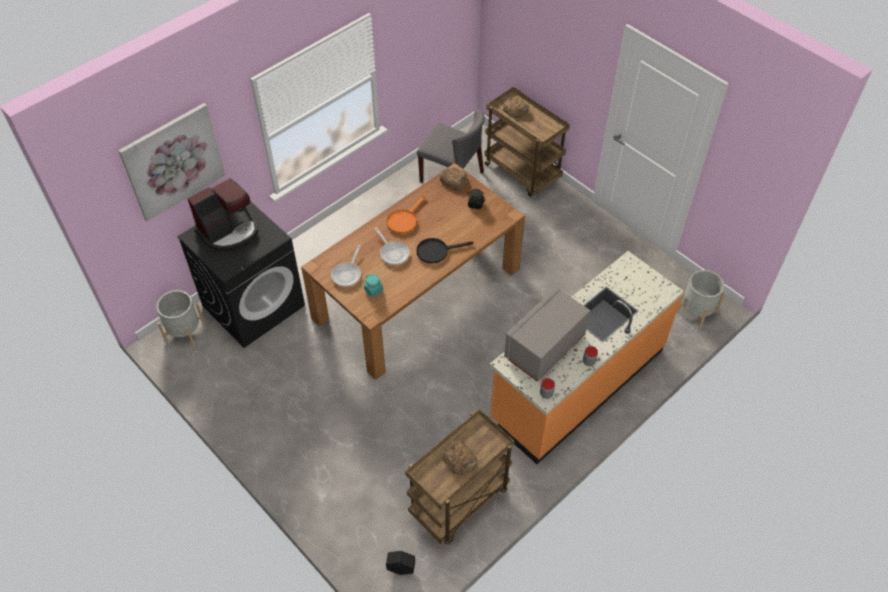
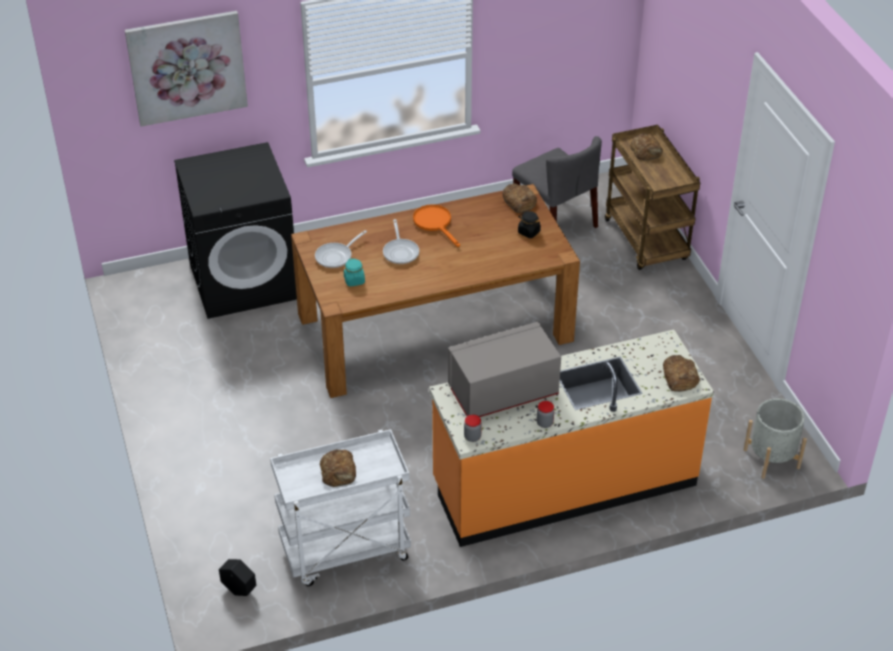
camera: 25 degrees right, 10 degrees down
(184, 331) = (156, 282): grey planter -> none
(229, 231) = (230, 171): coffee machine -> none
(404, 220) = (435, 223): orange frying pan -> orange frying pan turned 90 degrees clockwise
(436, 251) = (451, 265): black frying pan -> none
(459, 503) = (345, 552): brown cart -> white cart
(655, 288) = (679, 377): none -> bread

